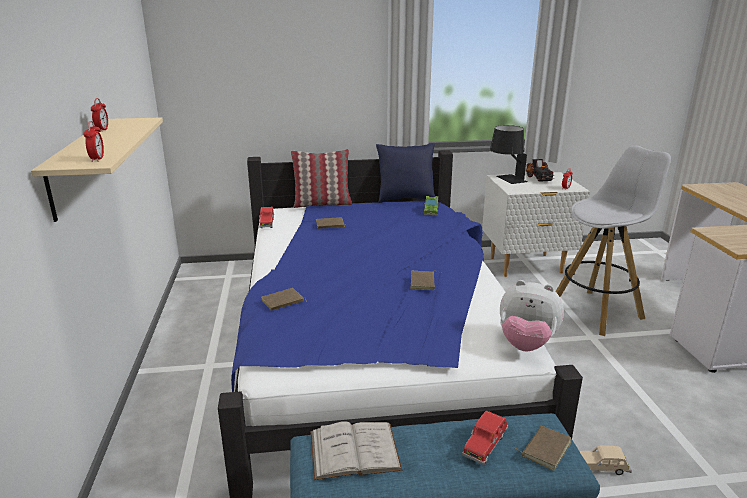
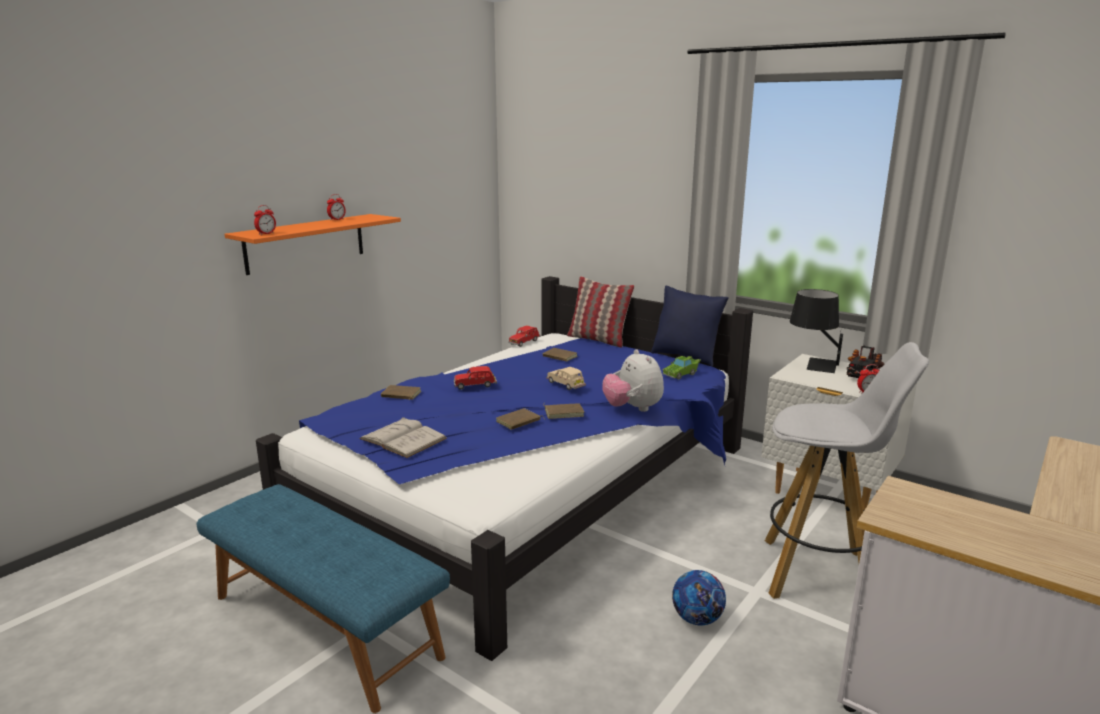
camera: 45 degrees right, 5 degrees down
(80, 166) = (305, 243): beige shelf -> orange shelf
(354, 450) = (279, 506): white book -> white book (403, 438)
(485, 445) = (345, 551): red toy car -> red toy car (475, 385)
(526, 344) = (494, 501): plush toy -> plush toy (632, 408)
(544, 449) = (372, 578): brown book -> brown book (564, 412)
(598, 369) = (697, 619): none -> football
(601, 468) = (520, 684): beige toy car -> beige toy car (565, 385)

